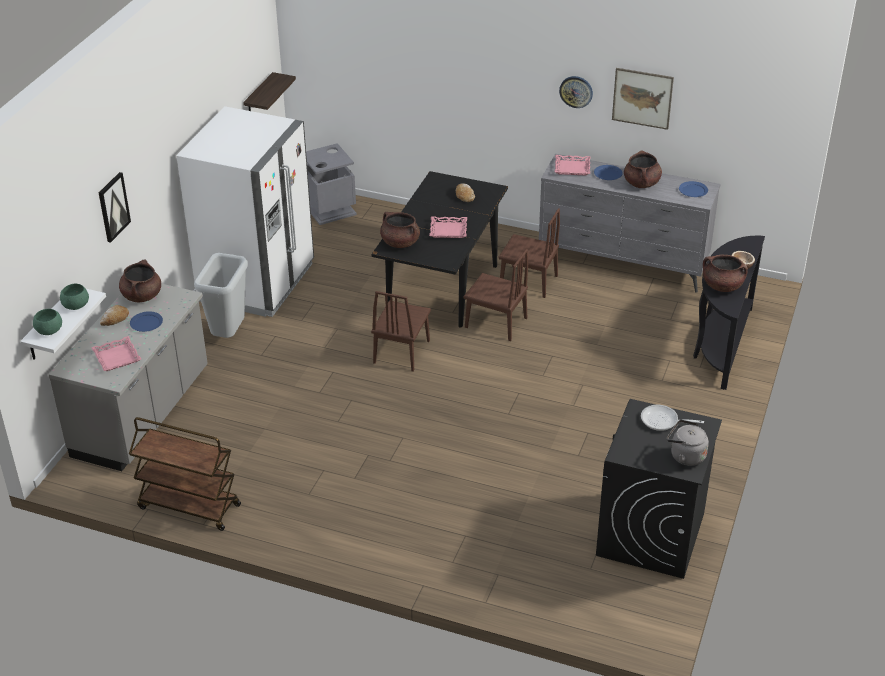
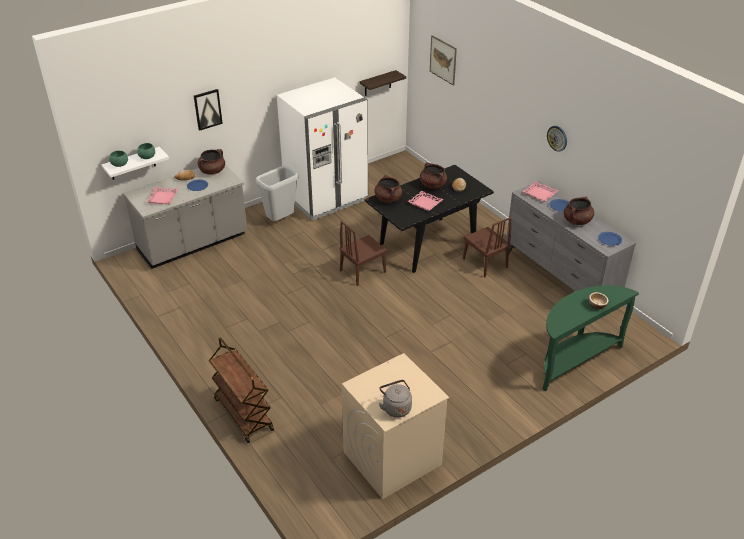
camera: 35 degrees right, 0 degrees up
(188, 506) = (161, 303): brown cart -> brown cart (243, 414)
(330, 209) = (410, 173): grey trash can -> none
(496, 322) = (437, 279): brown chair -> none
(642, 98) = (596, 157): picture -> picture (443, 60)
(650, 535) = (392, 459): black washing machine -> beige washing machine
(663, 421) = (407, 378): frying pan -> none
(720, 344) = (574, 360): black console table -> green console table
(722, 286) = (567, 312): brown cooking pot -> brown cooking pot (432, 185)

